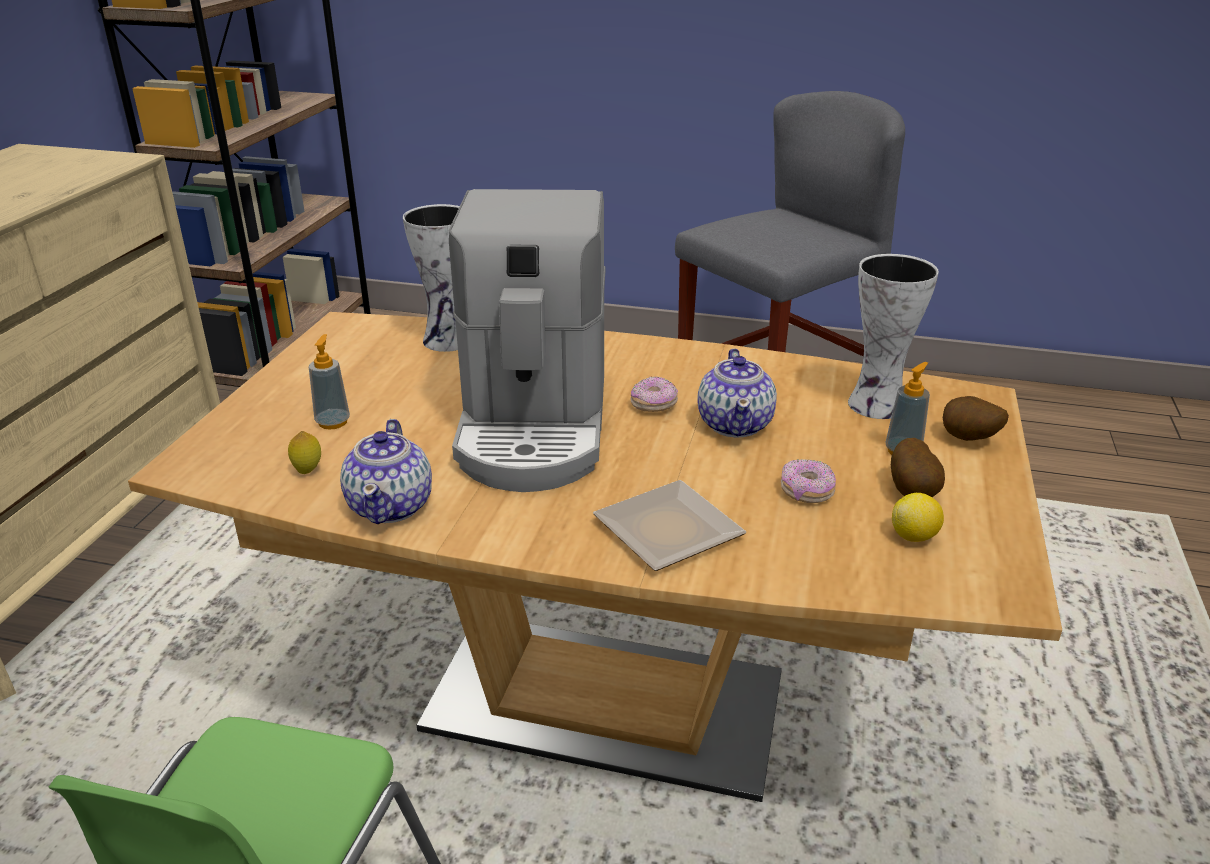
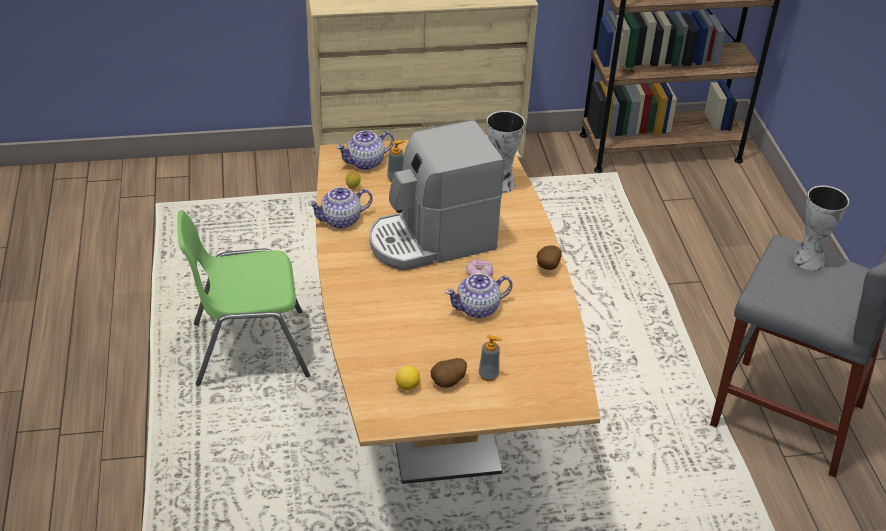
camera: 65 degrees right, 10 degrees up
(250, 441) = (366, 162): none -> teapot
(662, 530) = (367, 303): plate -> none
(806, 492) = (426, 344): donut -> none
(874, 405) = (535, 358): vase -> vase (807, 259)
(968, 440) = (517, 400): potato -> potato (546, 267)

